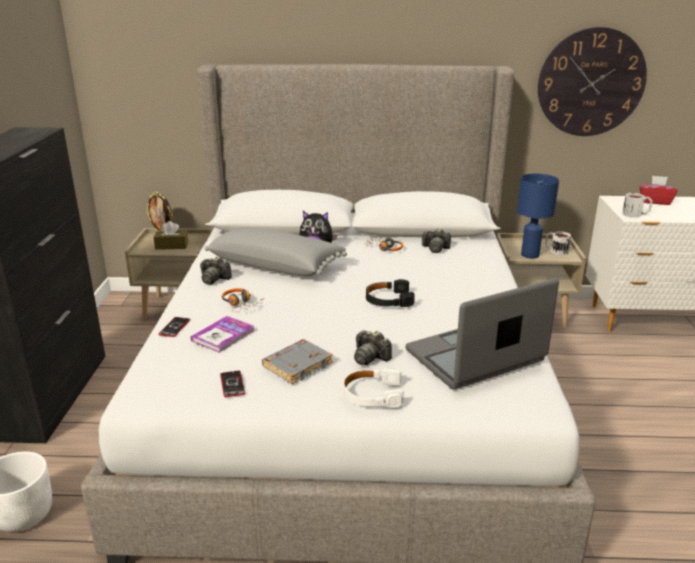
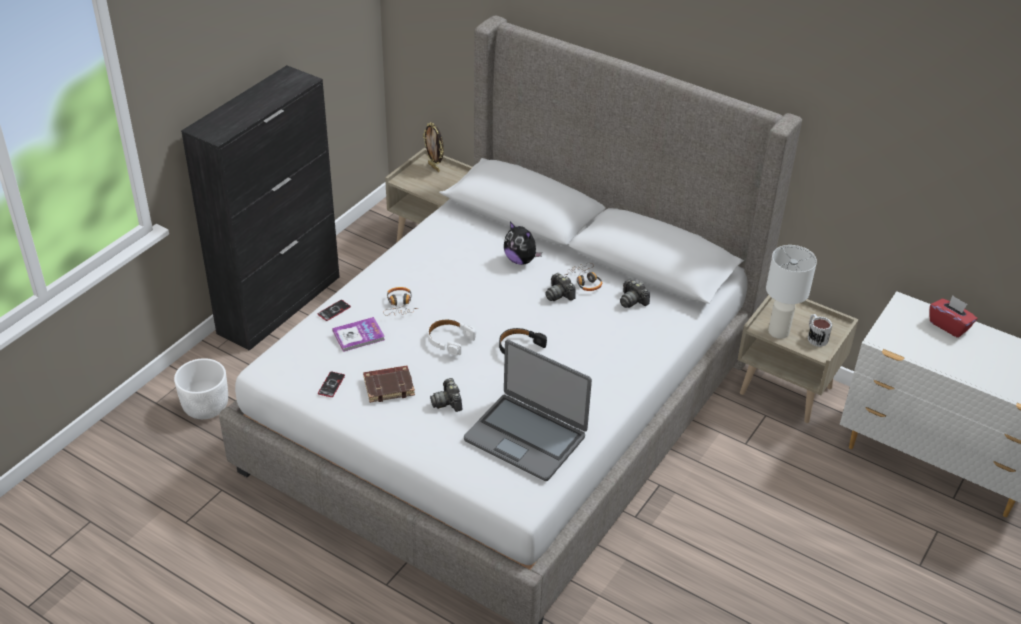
camera: 30 degrees right, 15 degrees up
(172, 246) = (434, 183): brown tissue box -> none
(214, 279) = (403, 265): camera -> camera (559, 294)
(276, 265) = (468, 267): grey pillow -> none
(297, 364) = (389, 386): grey book -> brown book
(372, 395) = (416, 436): white headphones -> white headphones (449, 340)
(475, 357) = (526, 437): laptop -> laptop turned 150 degrees counterclockwise
(530, 255) = (779, 332): blue table lamp -> white table lamp
(591, 82) = (902, 164): wall clock -> none
(636, 214) = (892, 337): mug -> none

